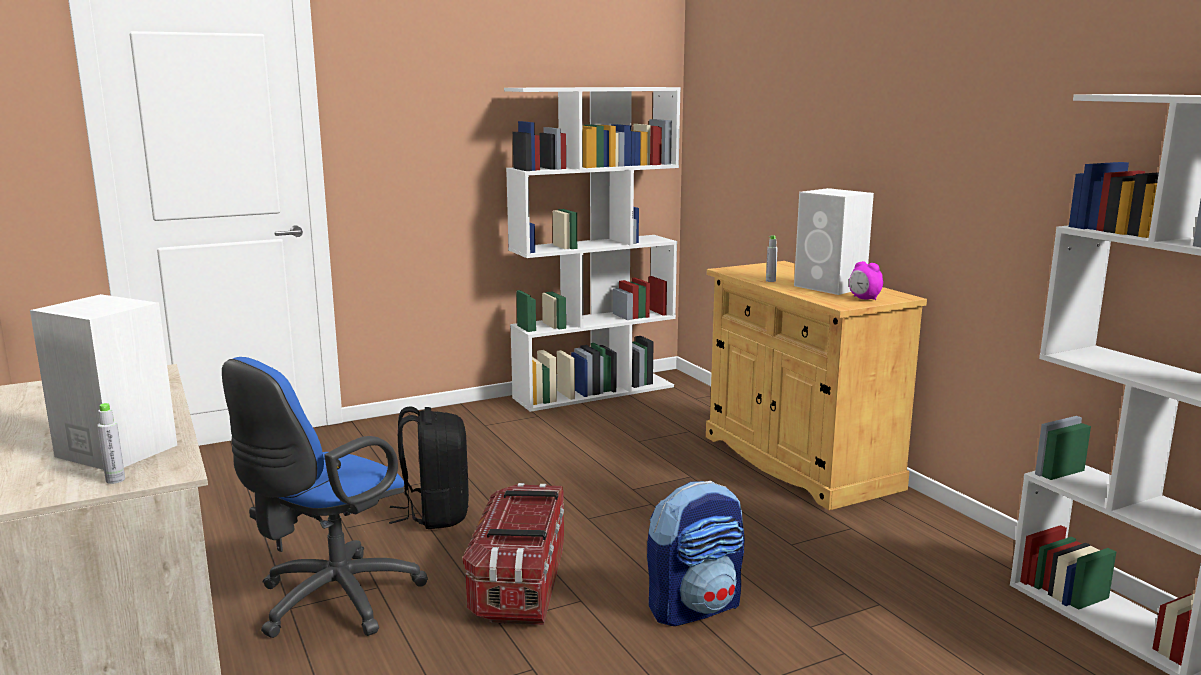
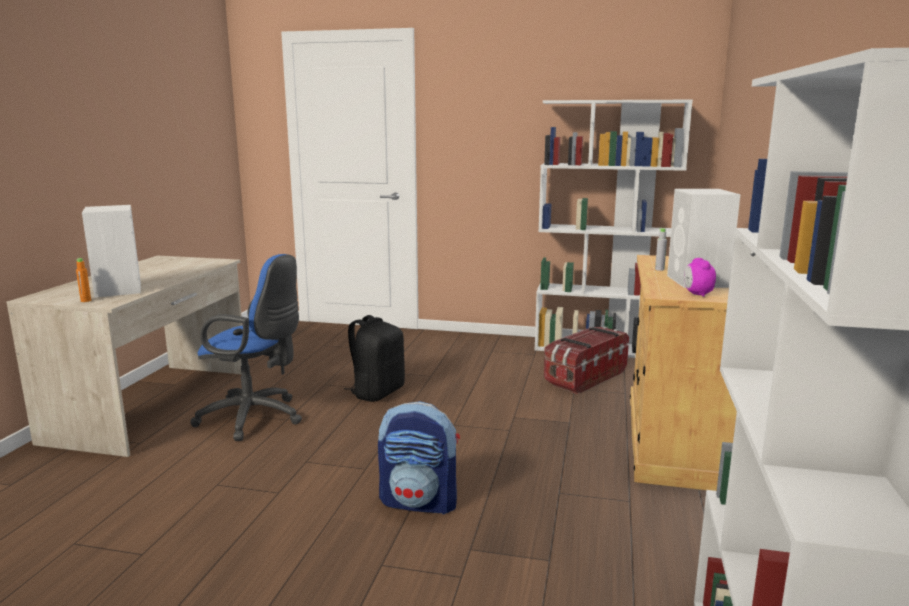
camera: 40 degrees right, 0 degrees up
(115, 480) = (86, 301): grey bottle -> orange bottle
(330, 602) = (256, 418): blue office chair -> blue office chair turned 150 degrees counterclockwise
(519, 583) = (352, 445): storage box -> storage box (584, 377)

